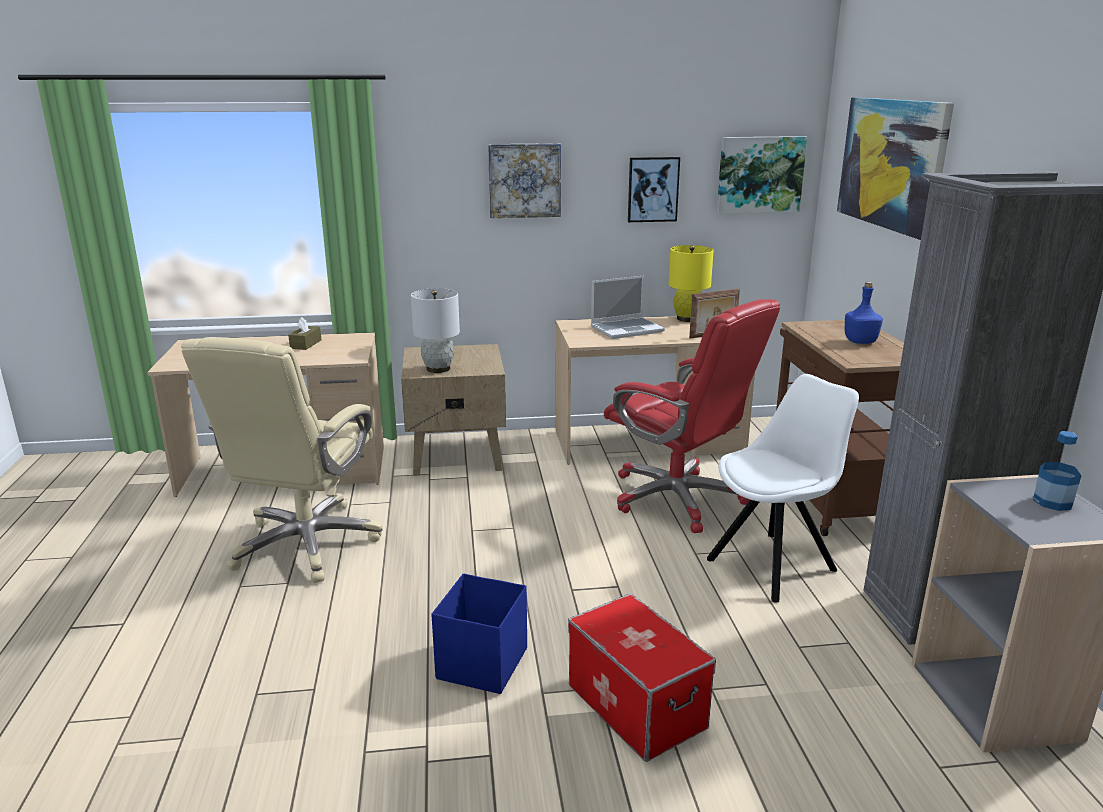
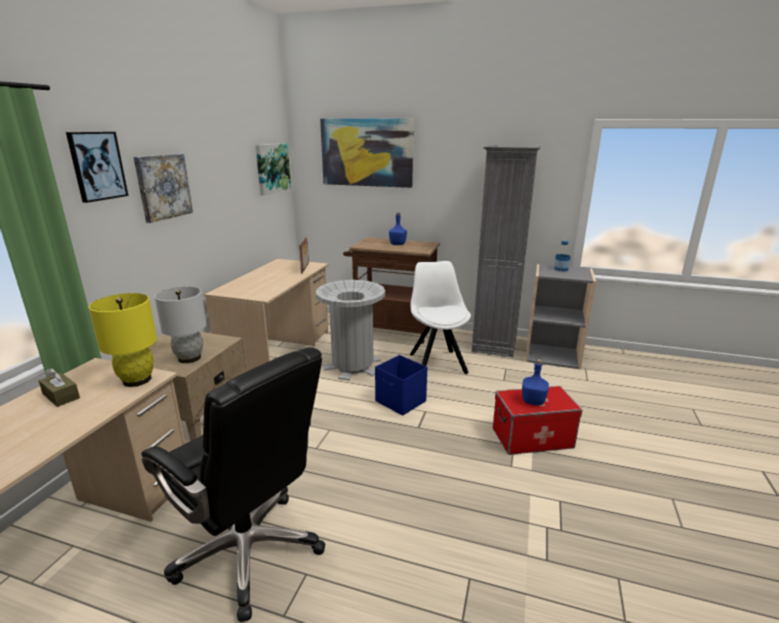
camera: 65 degrees left, 0 degrees up
(306, 544) = (248, 549): beige office chair -> black office chair
(481, 664) = (475, 483): blue storage box -> blue storage box (401, 401)
(627, 329) = (260, 282): laptop -> none
(628, 634) = (533, 401): none -> blue bottle
(653, 189) = (232, 184): picture -> picture (97, 166)
(677, 499) = (352, 365): red office chair -> grey trash can
(687, 319) = (268, 267): yellow table lamp -> yellow table lamp (137, 380)

